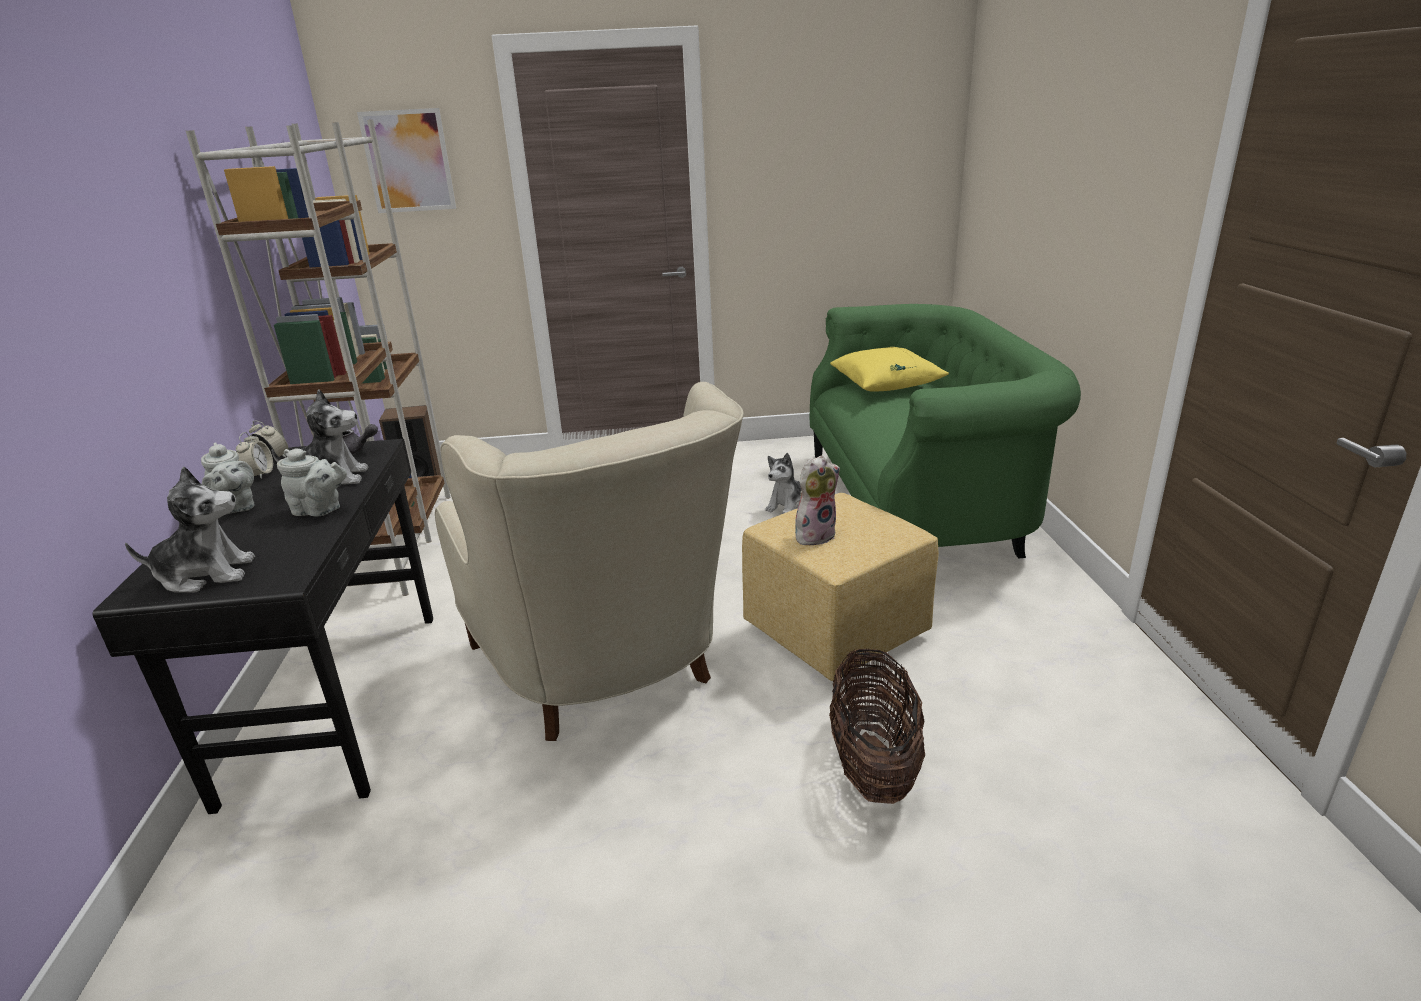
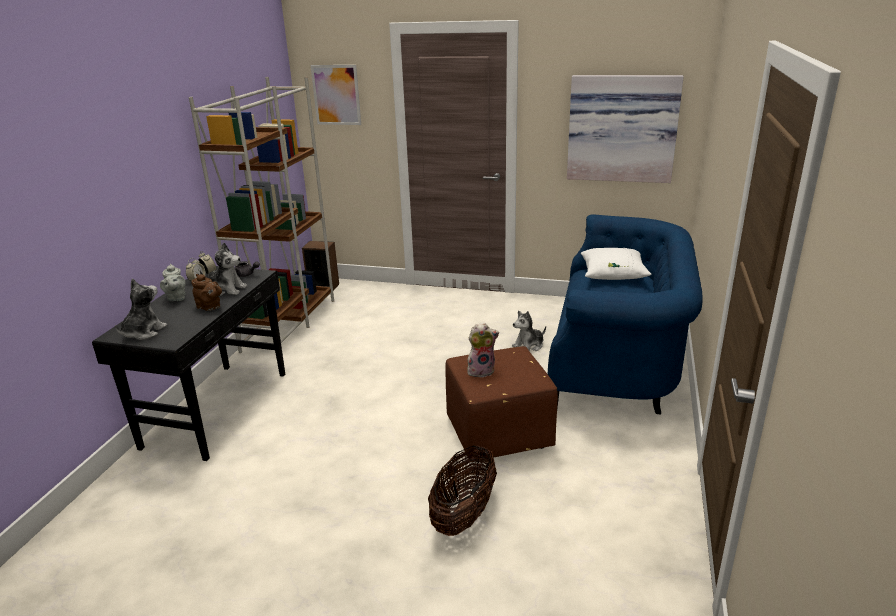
camera: 20 degrees right, 0 degrees up
(206, 574) = (143, 332): plush toy -> plush toy turned 75 degrees counterclockwise
(320, 510) = (210, 307): grey teapot -> brown teapot
(606, 672) = (355, 426): beige armchair -> none
(836, 633) = (499, 435): yellow ottoman -> brown ottoman
(854, 183) = (622, 128): none -> picture
(886, 385) = (613, 274): yellow pillow -> white pillow
(920, 505) = (617, 362): green sofa -> blue sofa

